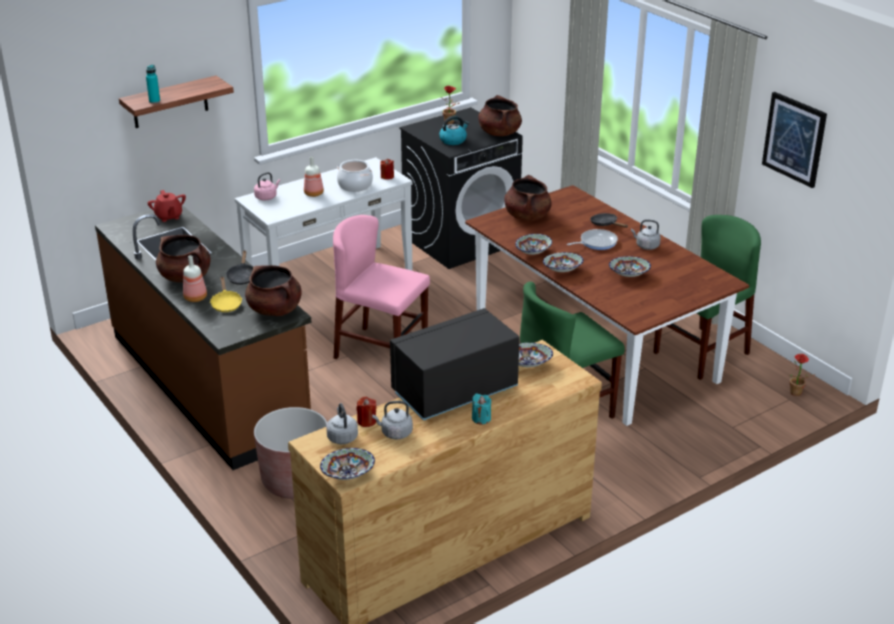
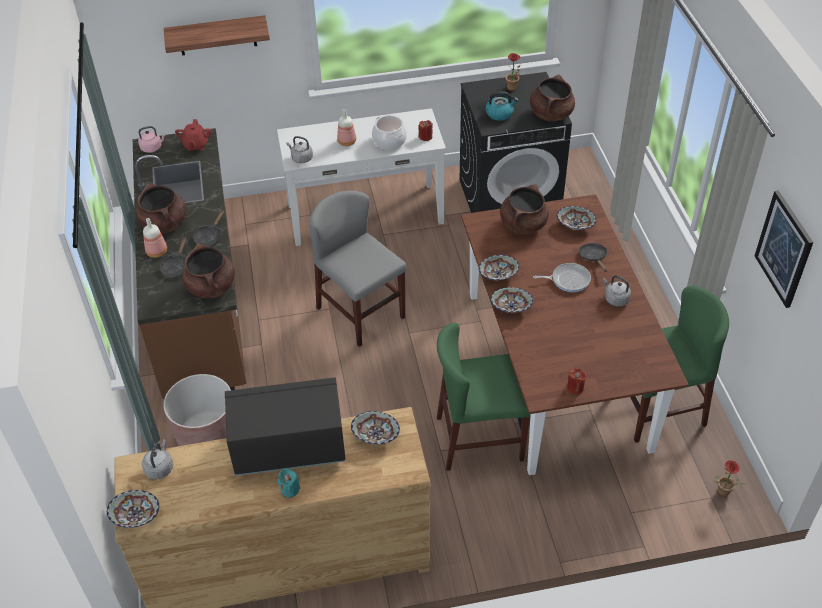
camera: 25 degrees right, 15 degrees up
(154, 101) = (189, 39): turquoise bottle -> none
(226, 304) = (176, 267): yellow frying pan -> black frying pan
(267, 197) = (304, 135): pink kettle -> pink kettle (152, 147)
(366, 421) = (191, 456): red candle -> red candle (575, 387)
(381, 351) = (361, 313): pink chair -> grey chair
(395, 433) = (205, 480): grey kettle -> grey kettle (301, 158)
(628, 275) = (572, 333): bowl -> bowl (575, 225)

